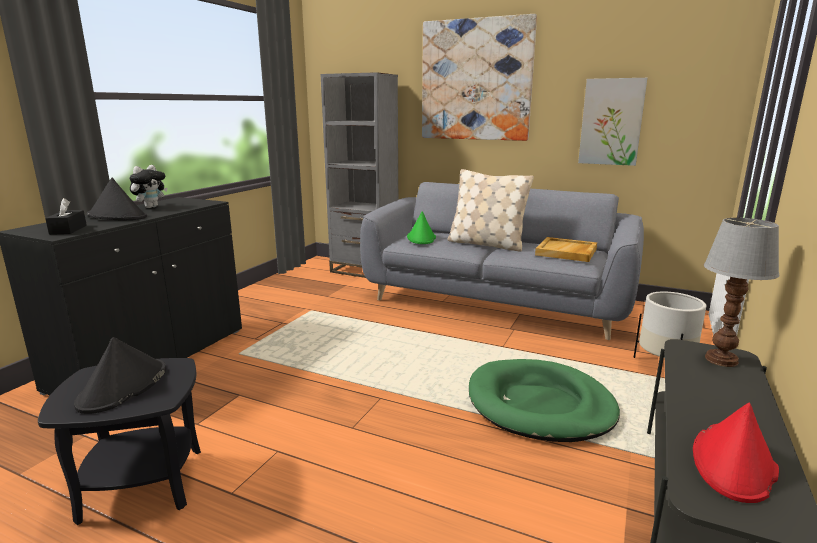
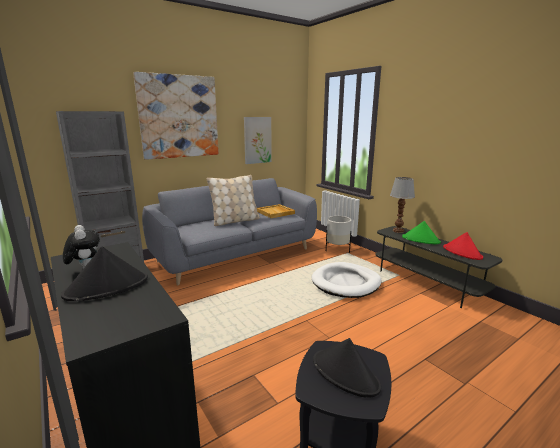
camera: 60 degrees left, 0 degrees up
(68, 230) = (140, 312): black tissue box -> none
(421, 238) = (197, 229): green hat -> green hat (421, 240)
(540, 405) = (346, 283): green dog bed -> white dog bed

